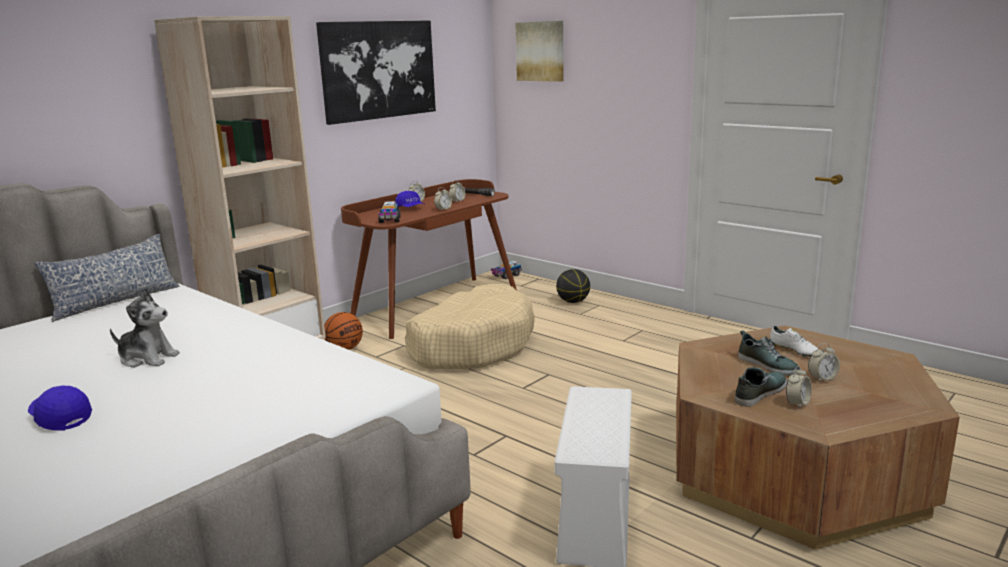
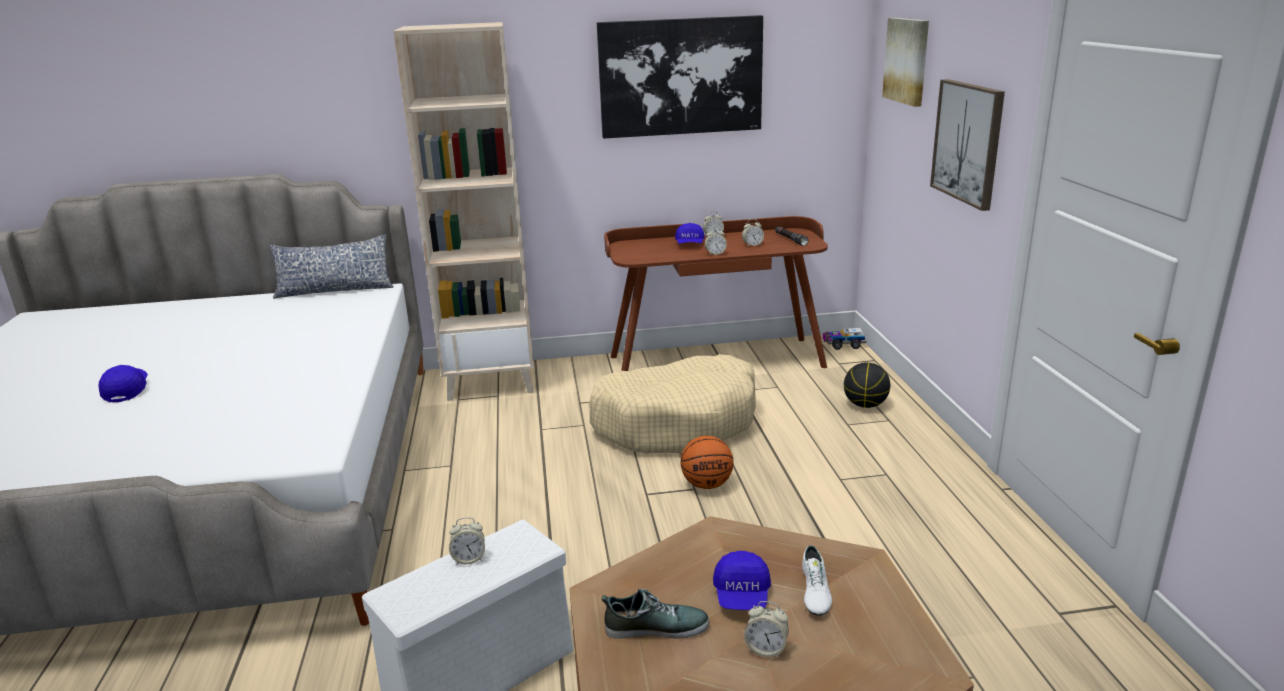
camera: 40 degrees right, 5 degrees up
(147, 358) = (251, 355): plush toy -> none
(344, 349) = (567, 384): basketball -> basketball (707, 484)
(389, 220) = (640, 256): toy truck -> none
(623, 97) = (968, 142): none -> picture
(768, 365) = (742, 596): shoe -> blue cap
(797, 403) = (666, 665): alarm clock -> alarm clock (469, 559)

